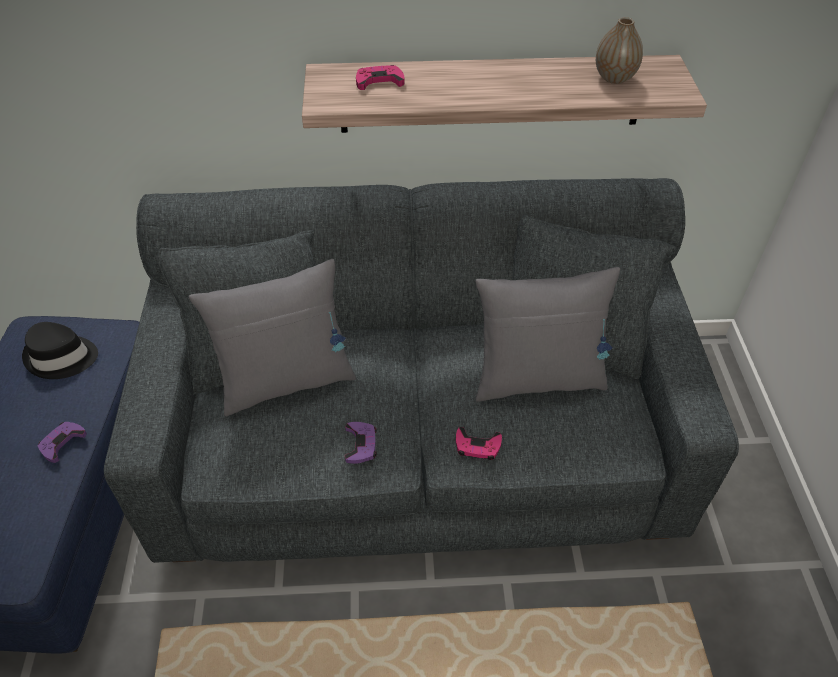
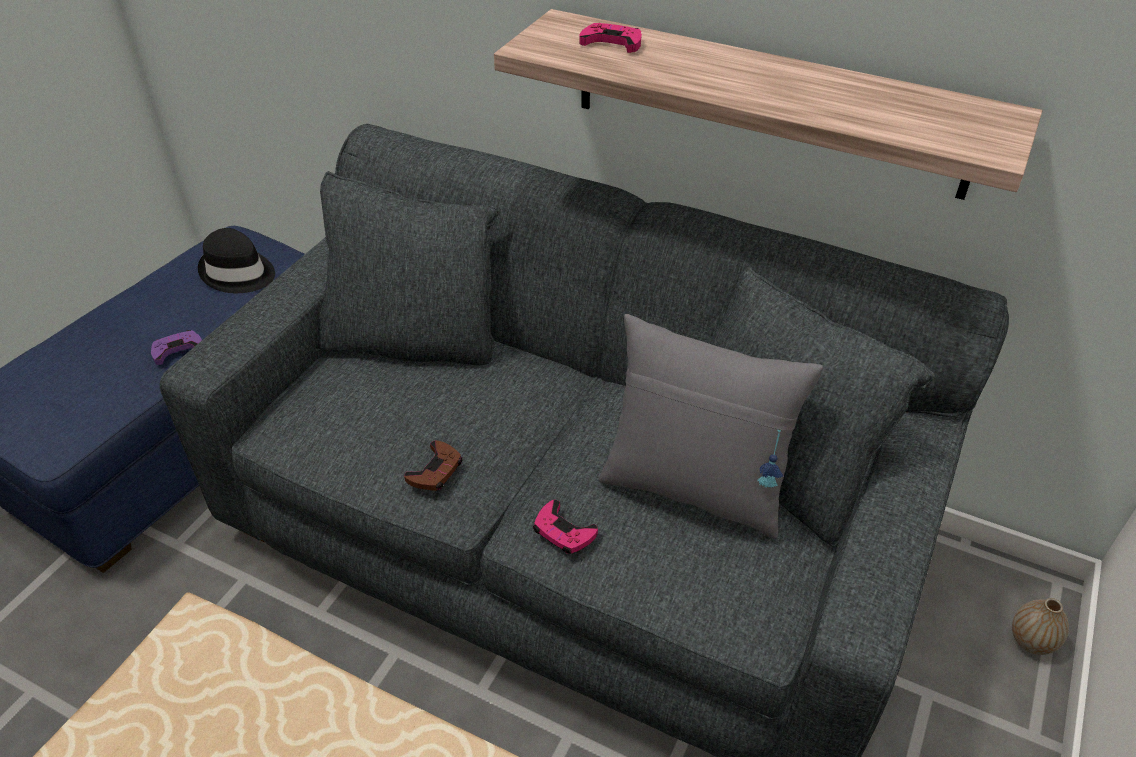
camera: 30 degrees right, 5 degrees down
(286, 382) = (409, 375): grey pillow -> none
(361, 444) = (435, 470): purple game controller -> brown game controller
(614, 78) = (915, 111): vase -> vase (1031, 641)

